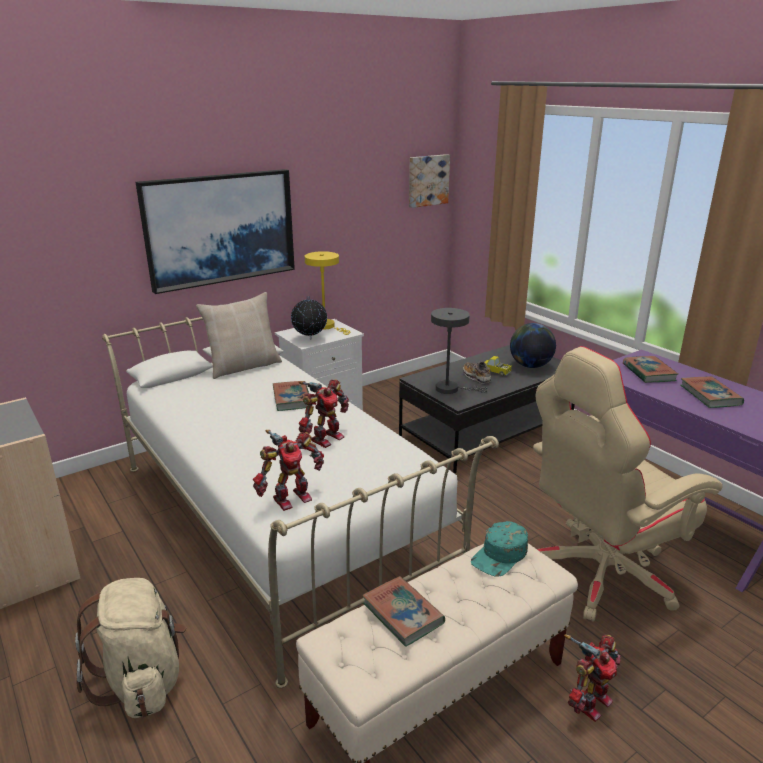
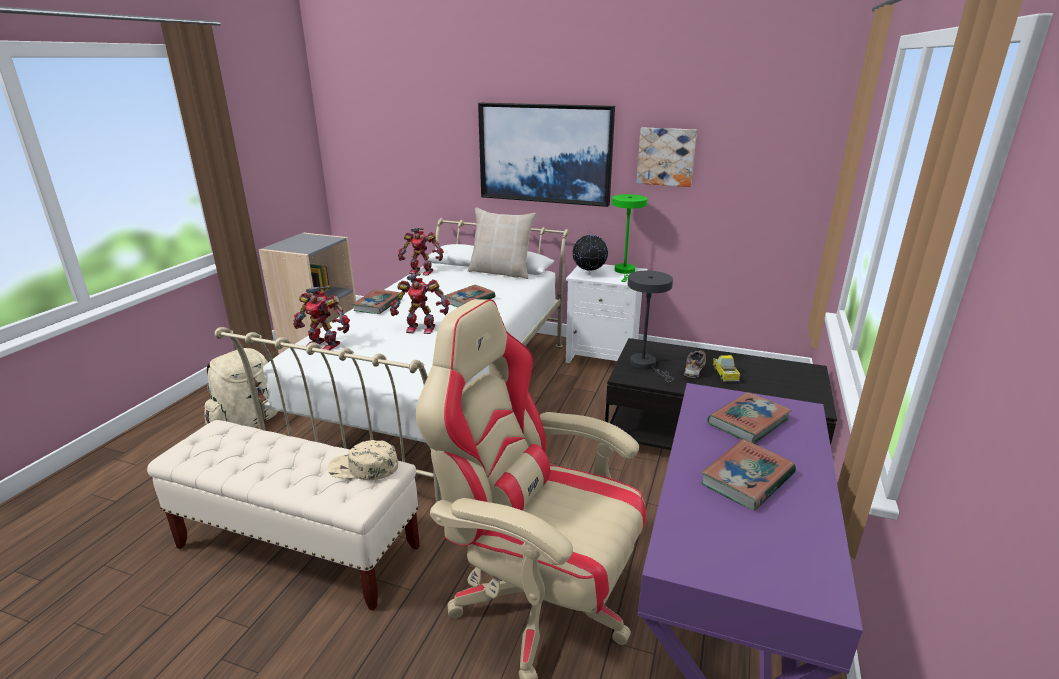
camera: 55 degrees right, 0 degrees up
(327, 326) = (625, 271): yellow table lamp -> green table lamp
(403, 614) = (256, 446): book -> book (378, 305)
(427, 180) = (807, 140): picture -> picture (666, 156)
(500, 555) = (363, 468): turquoise cap -> beige cap
(530, 366) = (778, 388): globe -> none
(589, 701) = (334, 647): toy robot -> toy robot (422, 271)

